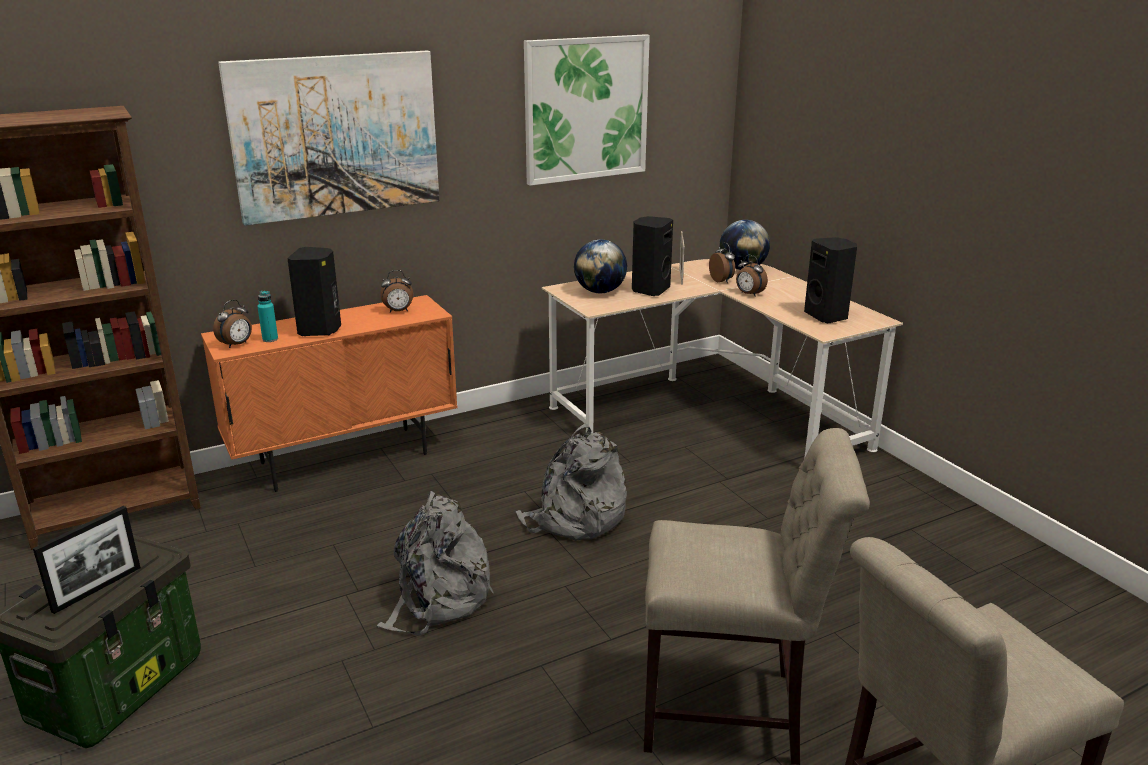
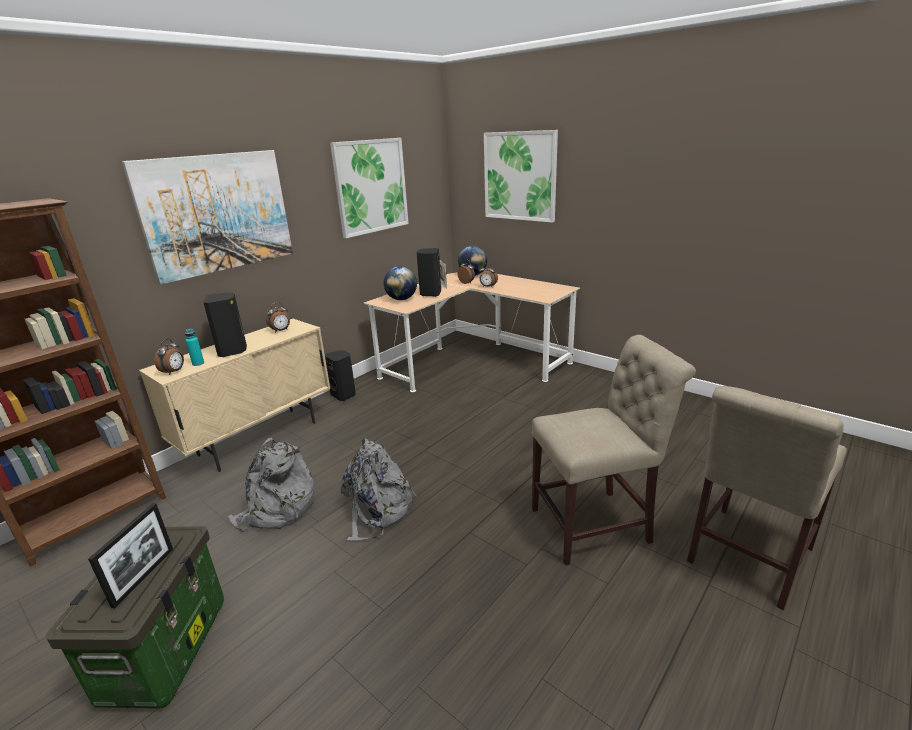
camera: 20 degrees left, 0 degrees up
(345, 458) = (259, 438): orange cabinet -> beige cabinet
(575, 519) = (434, 438): grey backpack -> grey backpack (277, 509)
(827, 316) = (539, 290): black speaker -> black speaker (344, 395)
(836, 116) = (520, 176): none -> picture

